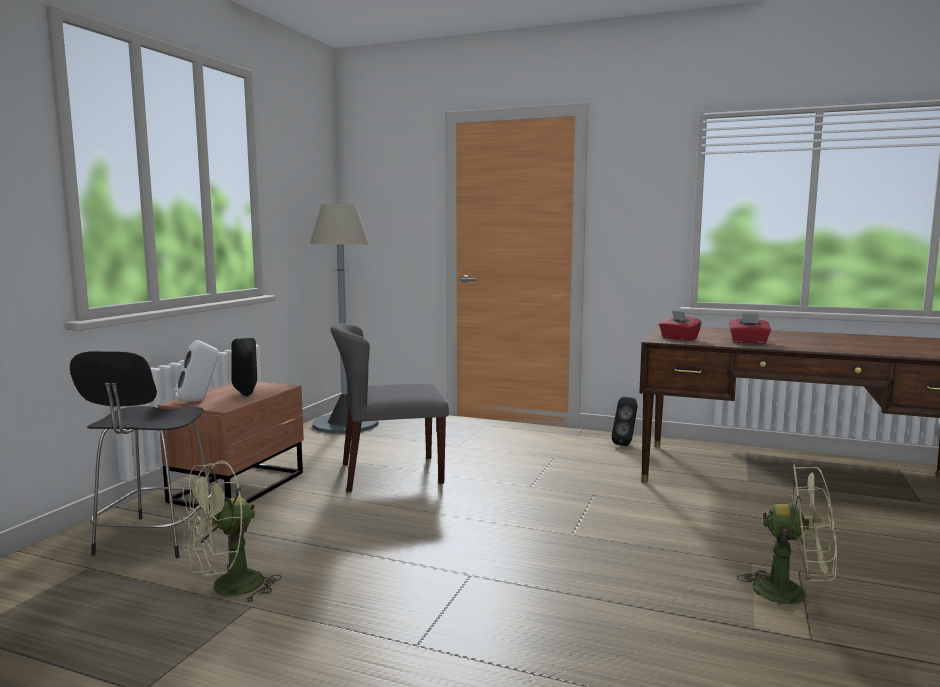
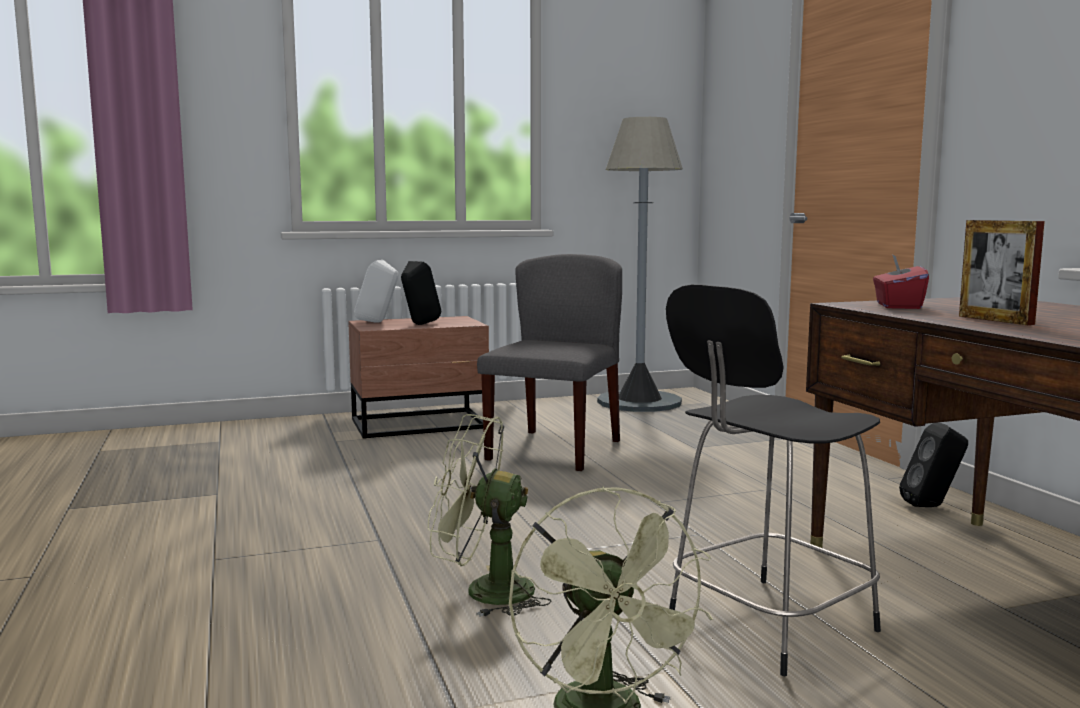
camera: 50 degrees right, 0 degrees up
(155, 539) = (287, 438): black stool -> black stool (766, 625)
(227, 589) = (235, 479): green fan -> green fan (484, 592)
(390, 473) = (554, 449): grey chair -> grey chair turned 75 degrees clockwise
(748, 342) = (995, 320): red tissue box -> picture frame

